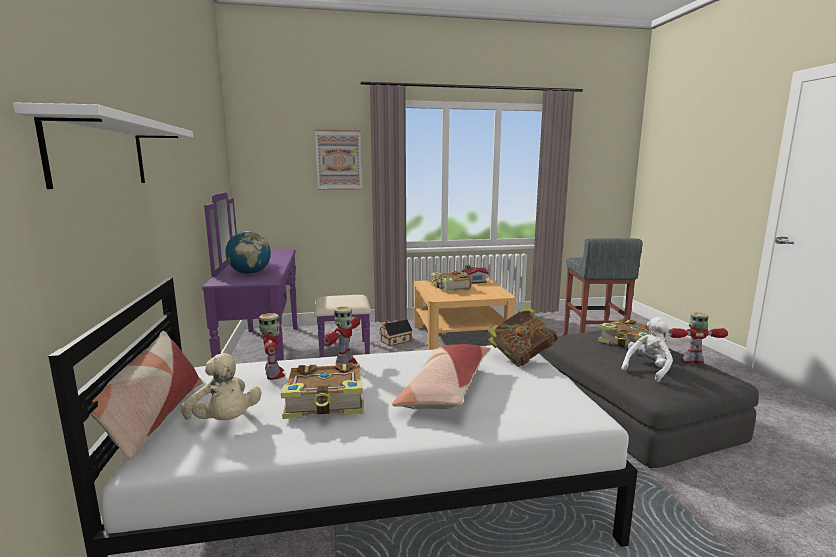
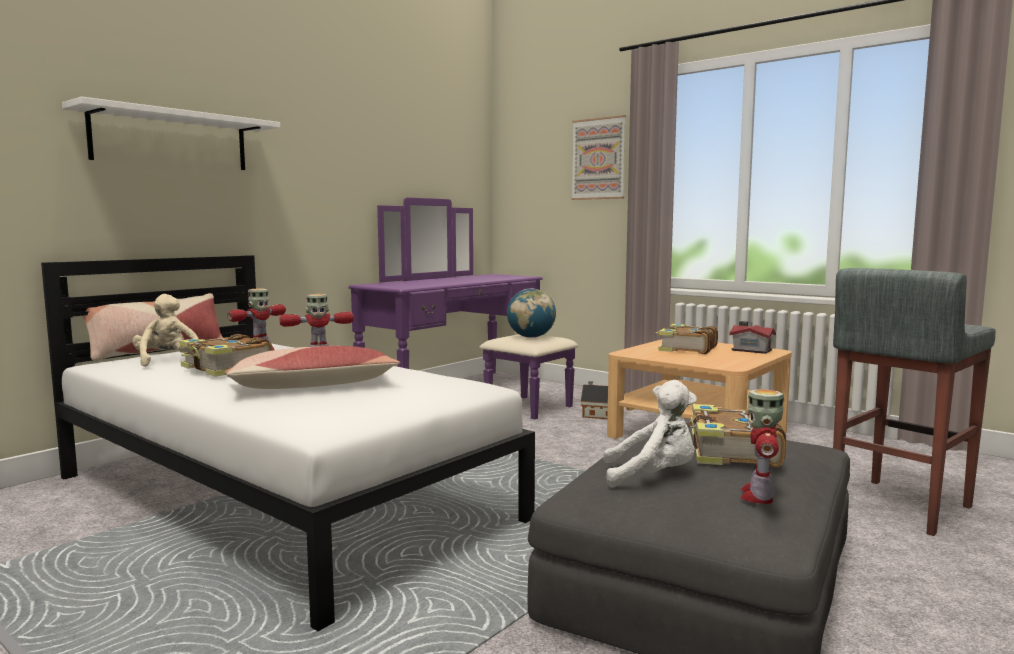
camera: 50 degrees right, 5 degrees down
(225, 422) = (167, 362): beige plush toy -> beige plush toy turned 150 degrees clockwise
(250, 273) = (415, 283): globe -> globe (531, 337)
(521, 357) = (453, 392): book -> none
(692, 361) = (759, 495): toy robot -> toy robot turned 120 degrees counterclockwise

